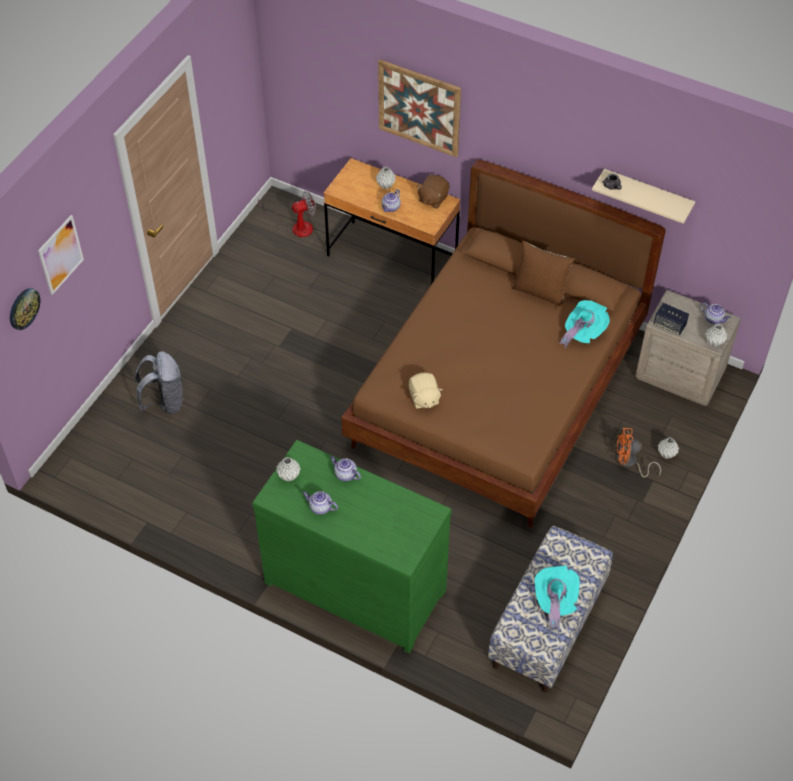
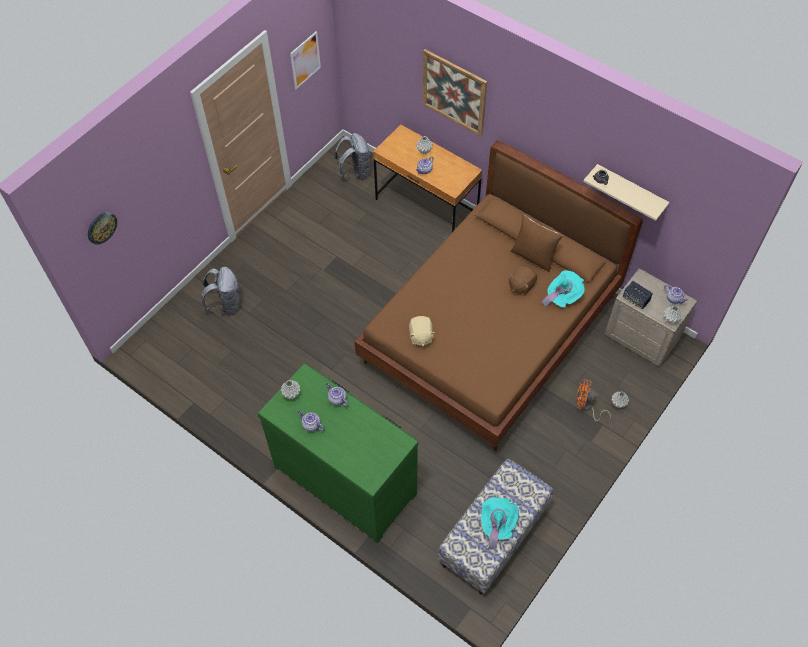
camera: 10 degrees right, 5 degrees up
(60, 254) = (137, 186): picture -> picture (305, 60)
(295, 226) = (355, 172): fan -> grey backpack
(433, 199) = (460, 167): brown plush toy -> brown plush toy (521, 285)

